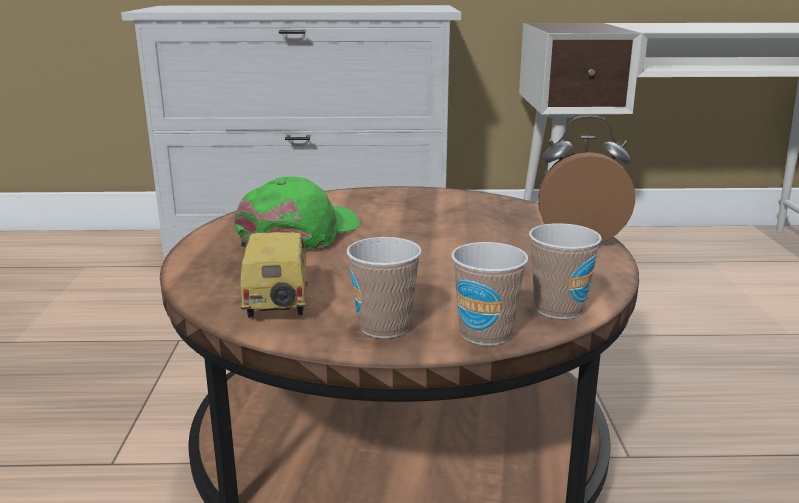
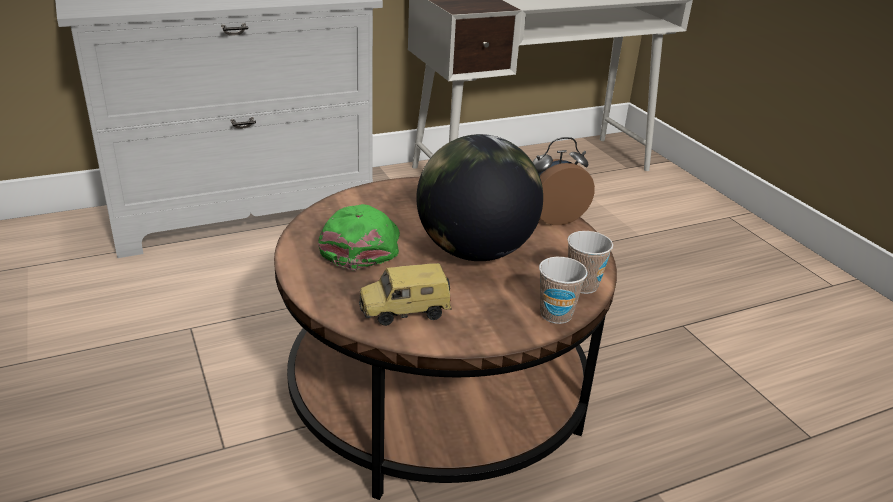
camera: 25 degrees left, 10 degrees up
(275, 300) = (405, 313): toy car -> toy car turned 75 degrees counterclockwise
(384, 327) = (494, 322): cup -> none
(434, 256) = (475, 252): none -> globe

